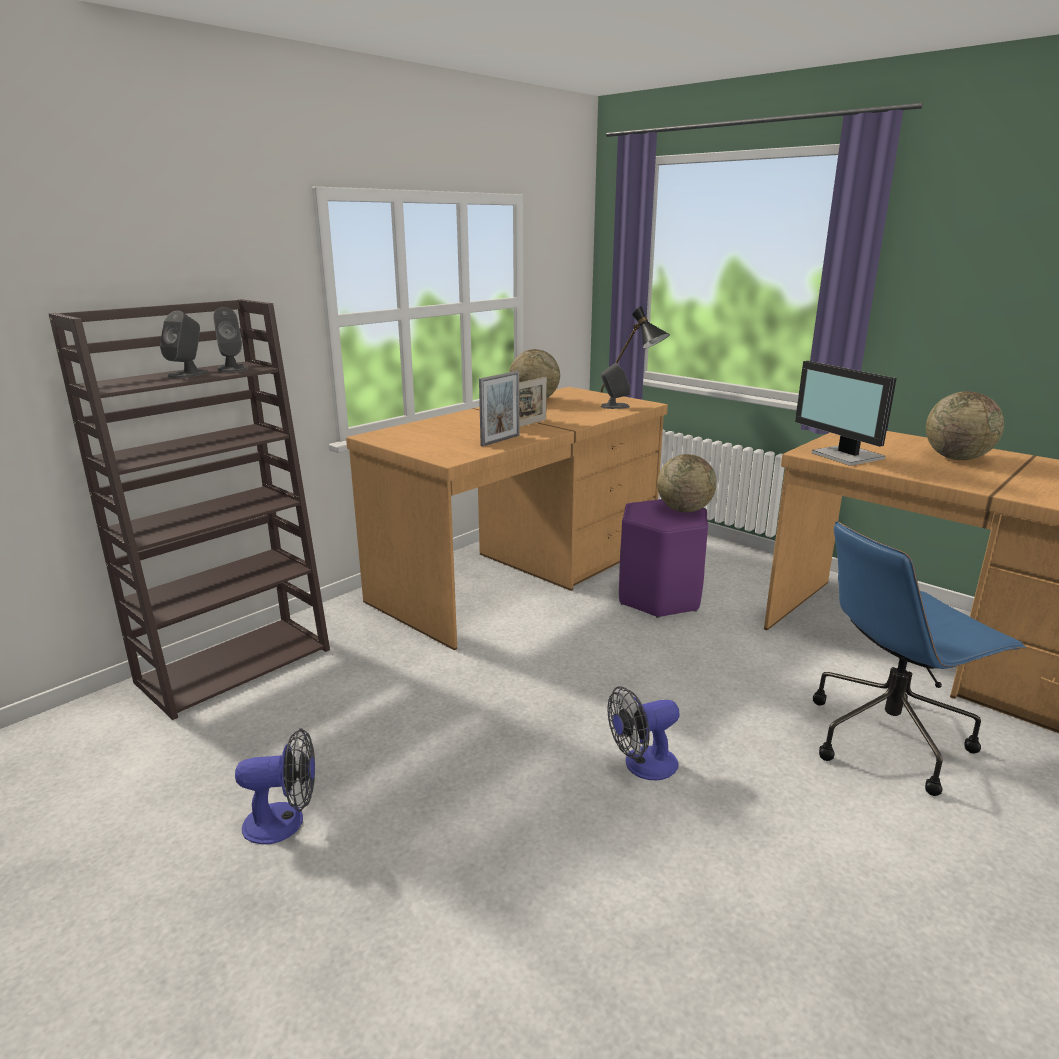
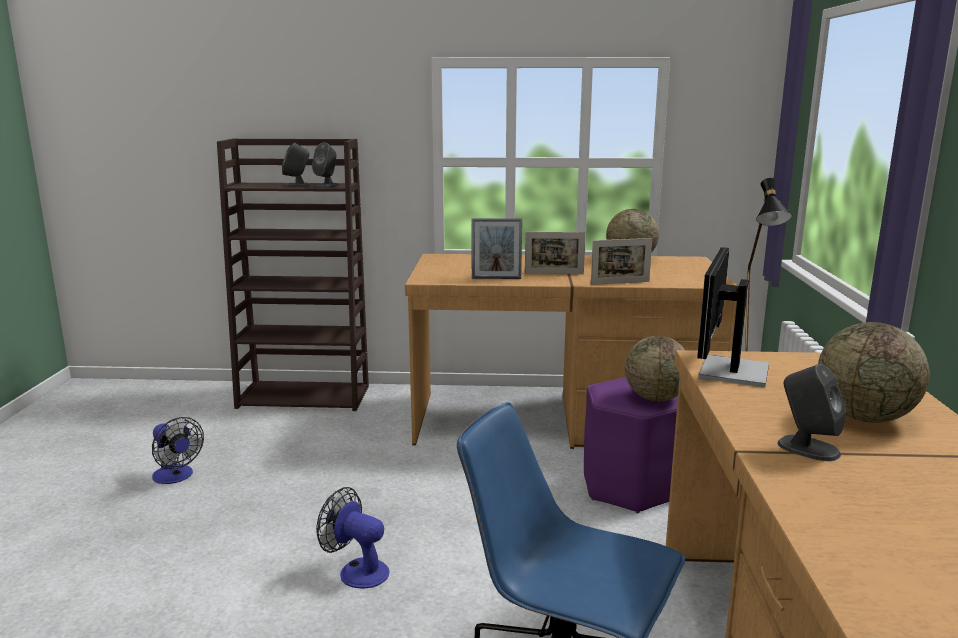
camera: 50 degrees right, 5 degrees down
(593, 419) = (620, 283): none -> picture frame
(614, 406) = (680, 278): grey speaker -> grey speaker (807, 448)

